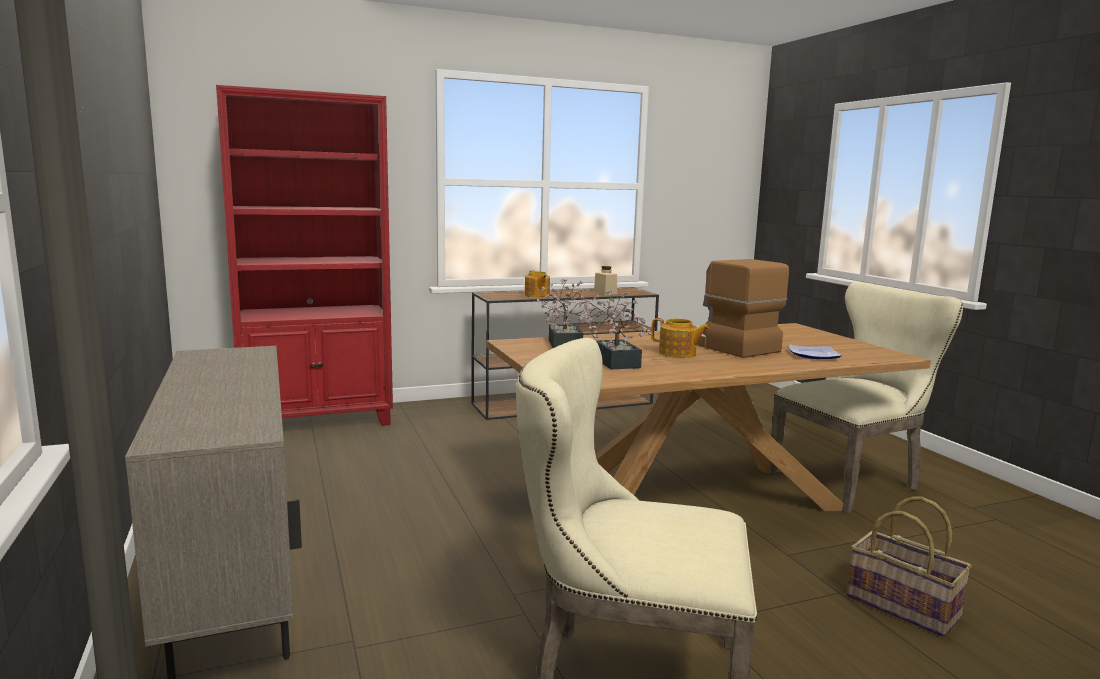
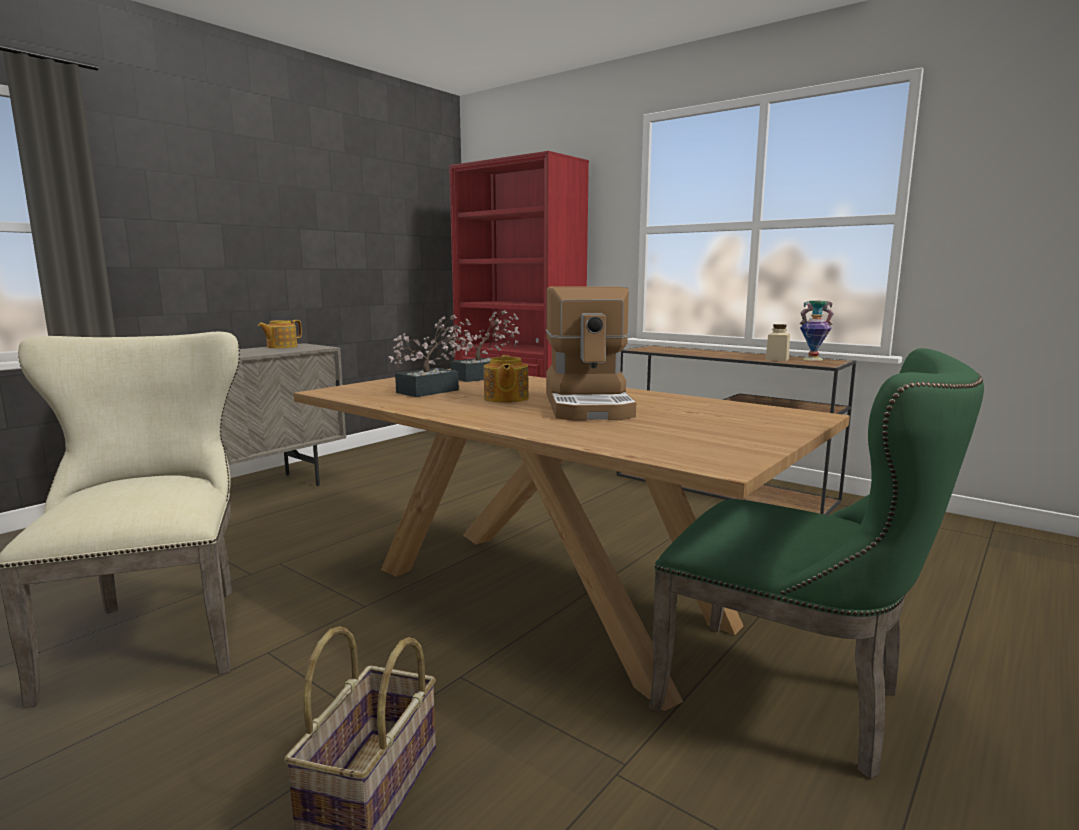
camera: 60 degrees right, 0 degrees up
(536, 295) = (690, 352): teapot -> teapot (281, 346)
(617, 290) = (812, 359): none -> vase
(726, 345) = (589, 405): coffee machine -> coffee machine turned 150 degrees clockwise
(814, 355) = (614, 432): plate -> none
(851, 481) = (794, 699): beige chair -> green chair

